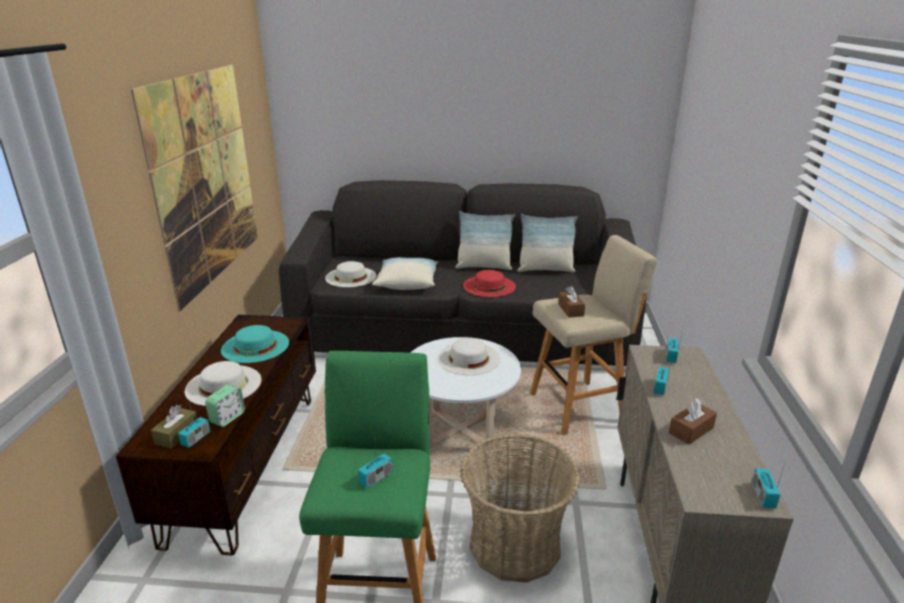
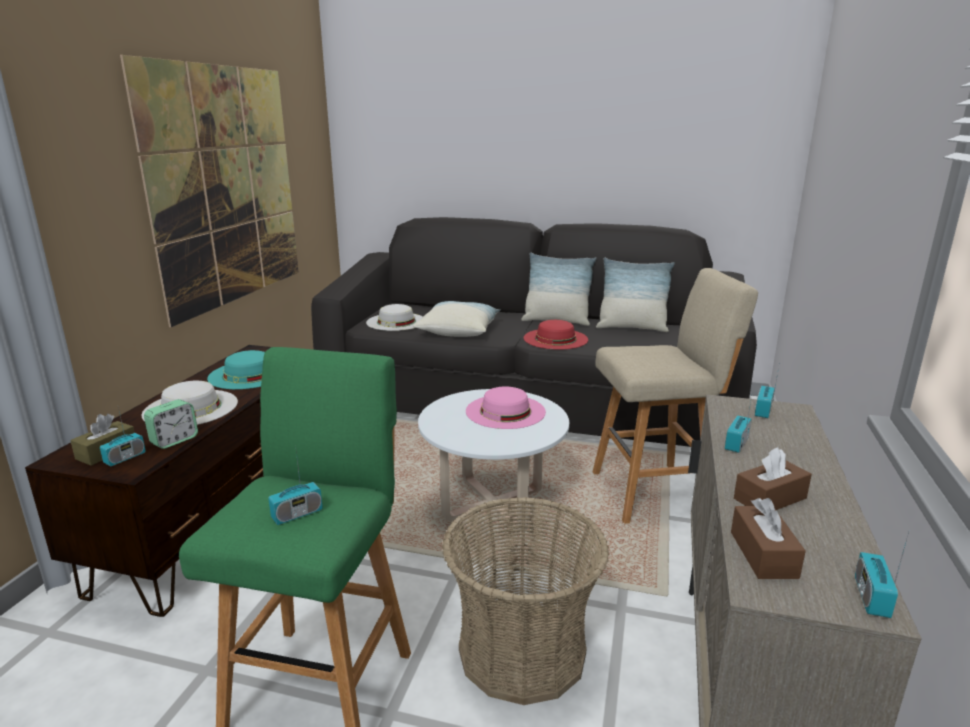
camera: 10 degrees right, 5 degrees down
(468, 358) = (505, 411): white hat -> pink hat
(570, 310) = (641, 357): brown tissue box -> brown tissue box (763, 554)

